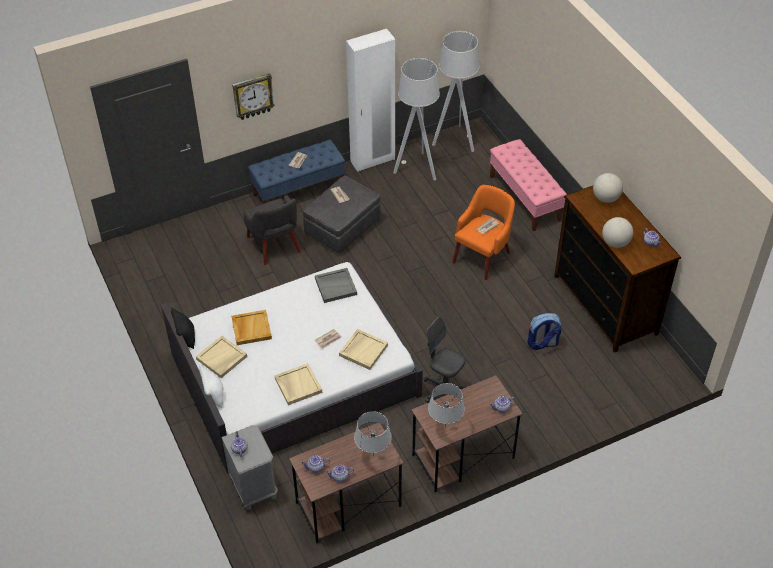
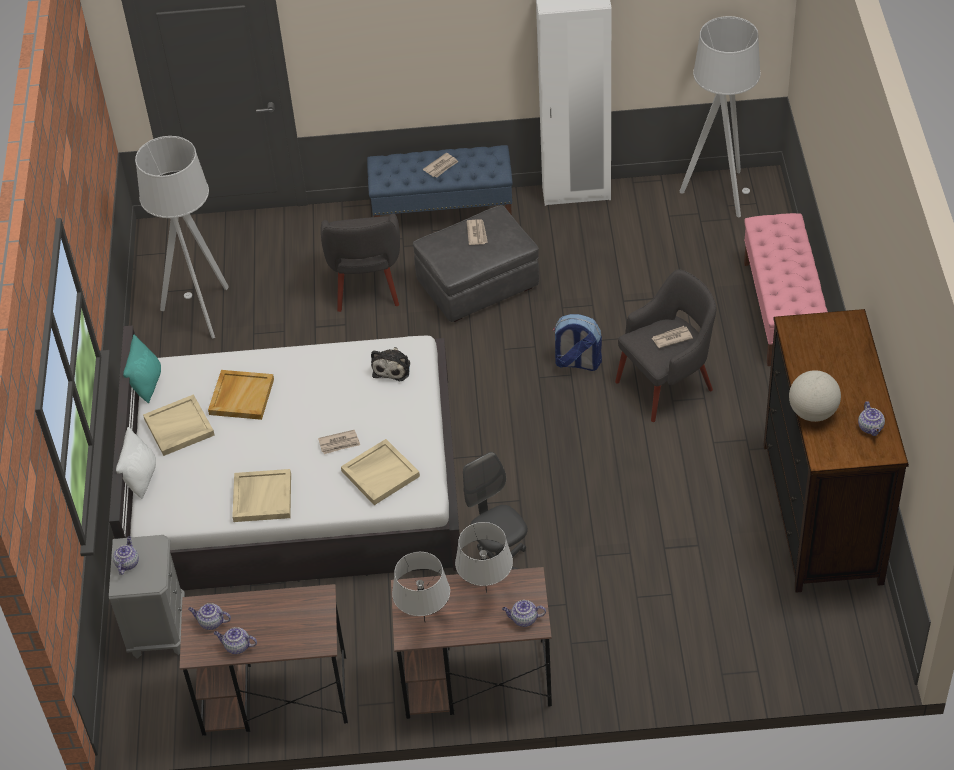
camera: 25 degrees right, 0 degrees up
(185, 337) = (146, 383): black pillow -> turquoise pillow
(253, 96) = (377, 51): wall clock -> none
(336, 286) = (392, 367): grey tray -> plush toy
(373, 456) = (299, 631): grey table lamp -> grey table lamp (486, 593)
(417, 168) = (638, 222): grey floor lamp -> grey floor lamp (201, 311)
(482, 257) = (666, 385): orange armchair -> grey armchair
(542, 343) = (688, 545): backpack -> backpack (577, 363)
(606, 198) = (838, 338): globe -> none

